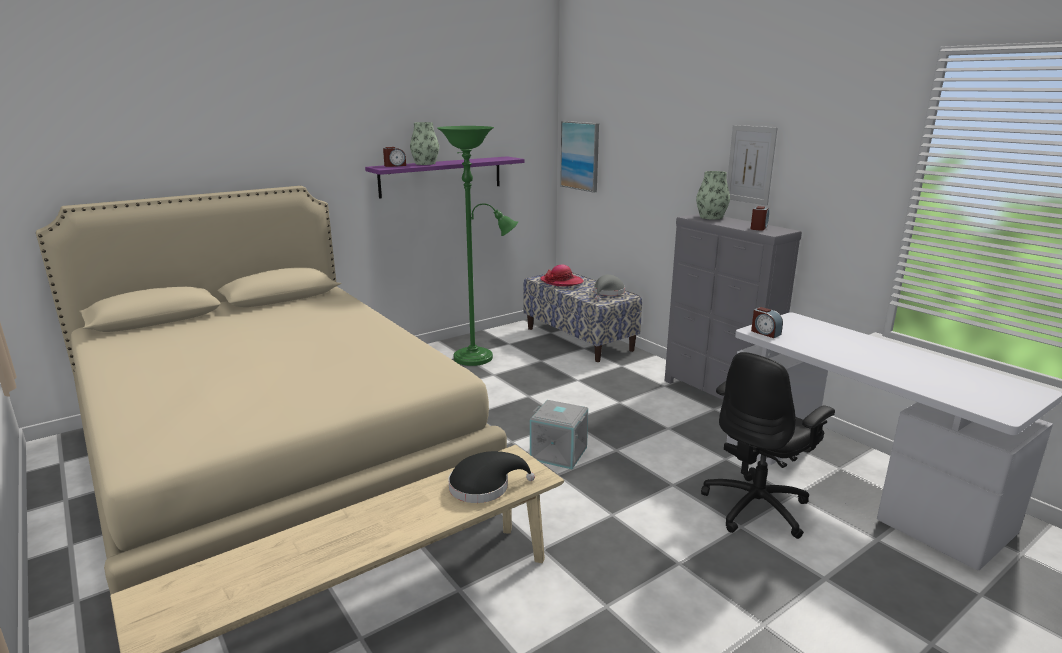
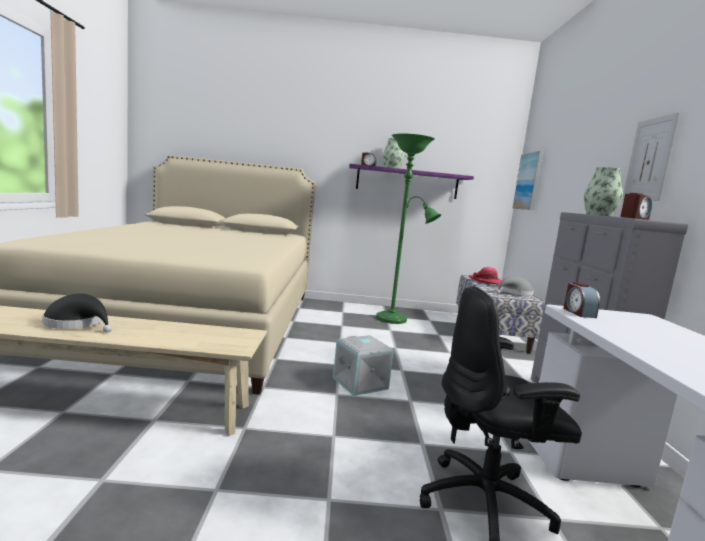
camera: 35 degrees right, 10 degrees down
(484, 486) = (194, 338): black hat -> black hat (78, 323)

